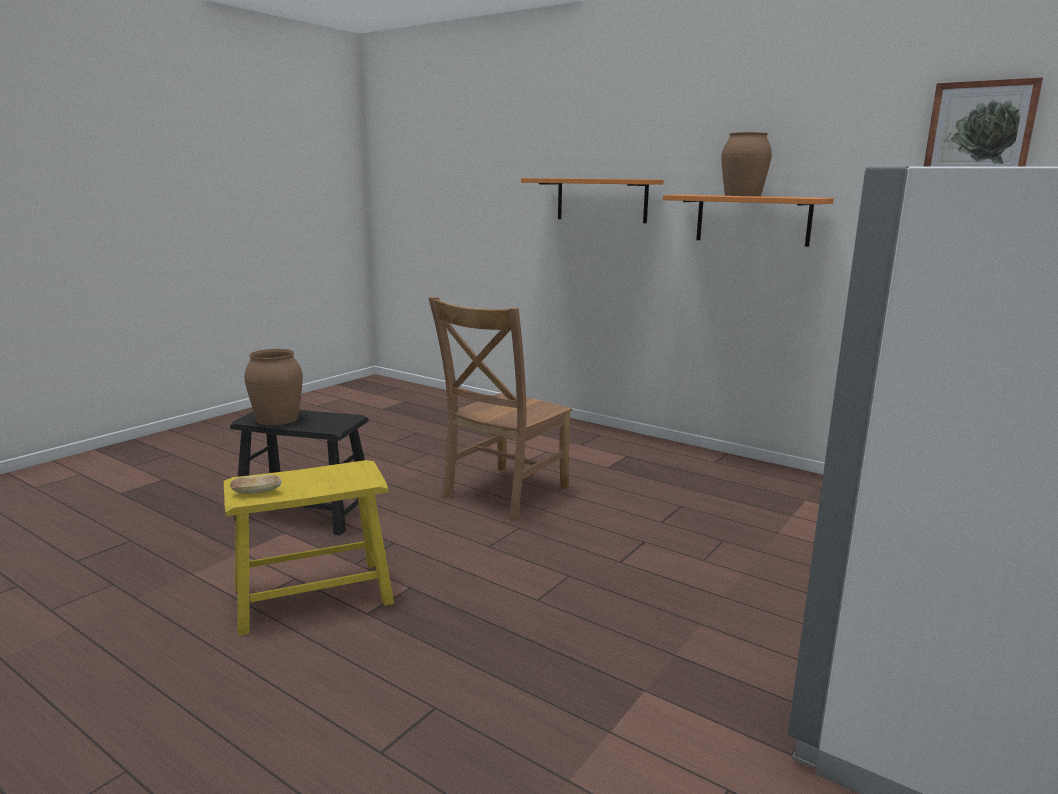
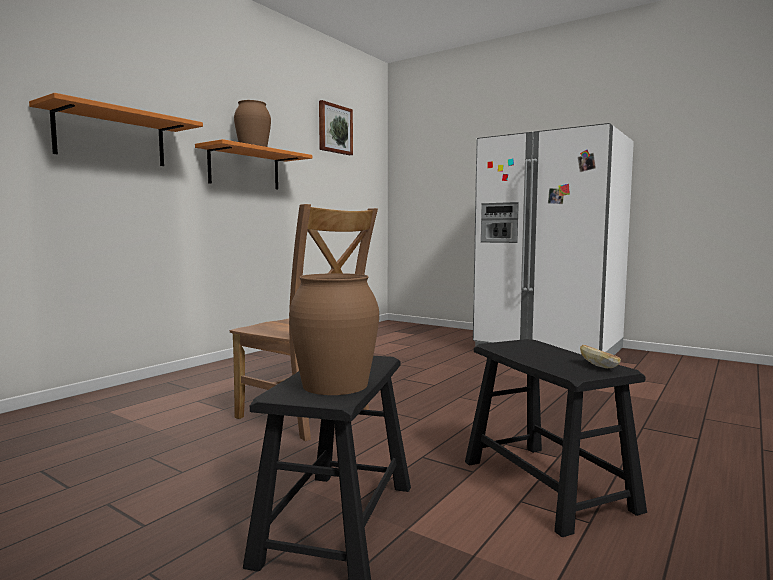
camera: 90 degrees left, 10 degrees down
(313, 595) = (546, 485): yellow stool -> black stool

